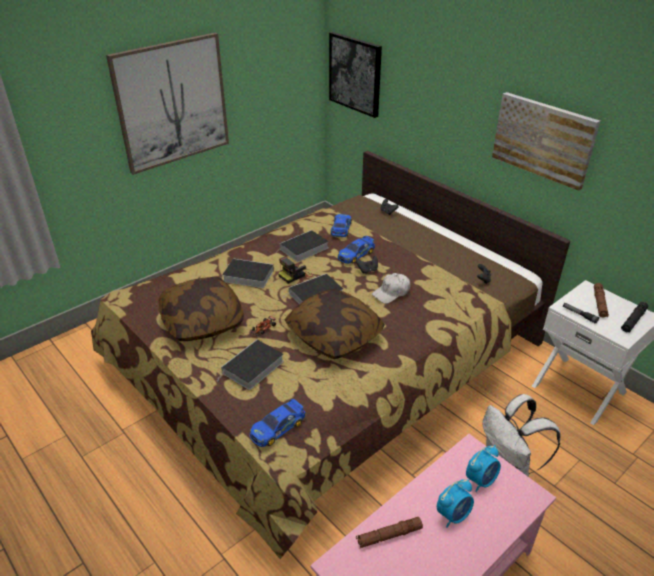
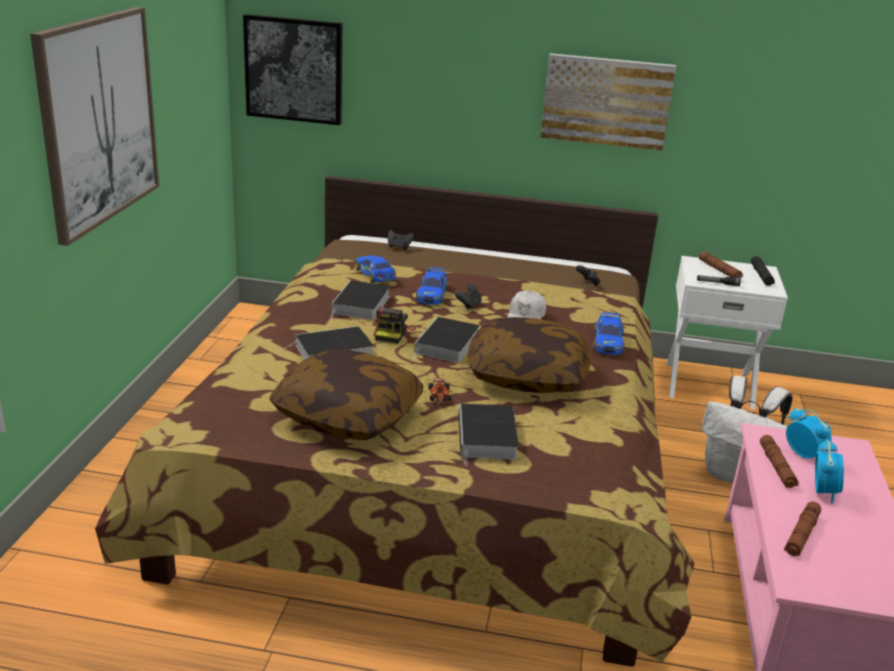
camera: 40 degrees left, 10 degrees down
(277, 427) = (600, 480): toy car -> toy car (608, 342)
(445, 479) = (776, 467): none -> brown flashlight
(481, 480) = (803, 454): alarm clock -> alarm clock turned 45 degrees counterclockwise

